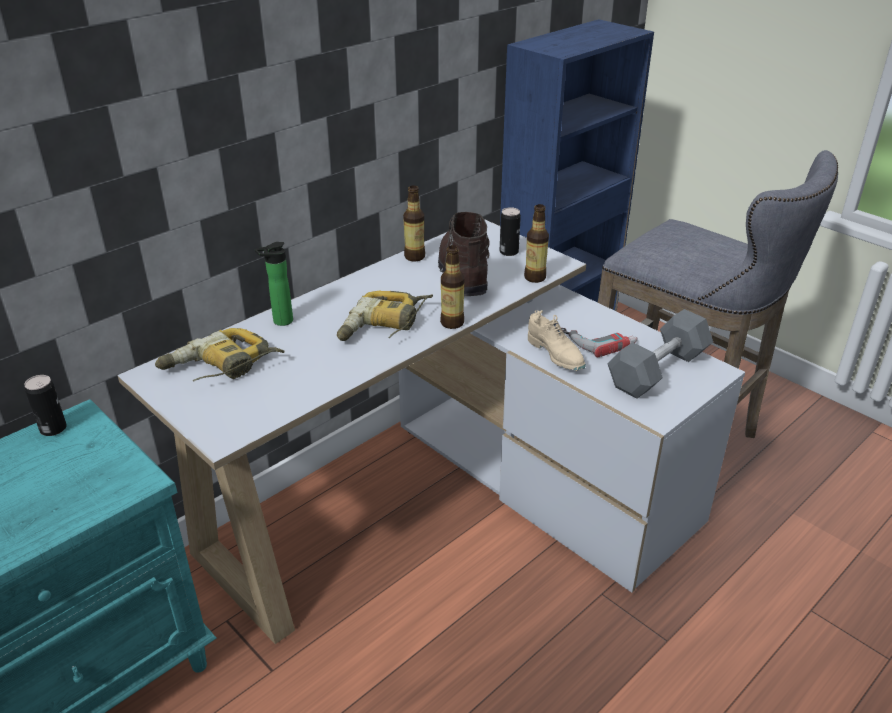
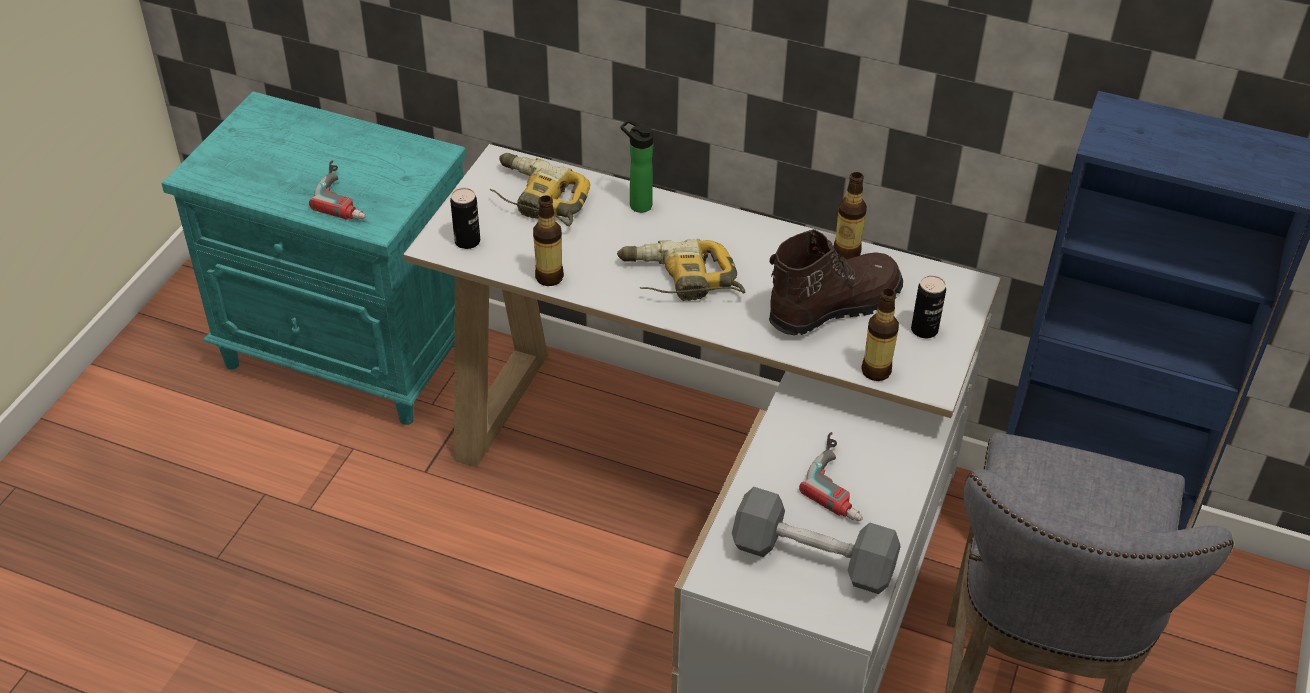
camera: 65 degrees right, 10 degrees up
(53, 429) = (414, 147): can -> can (467, 241)
(71, 490) = (347, 195): none -> power drill
(452, 323) = (721, 330): bottle -> bottle (549, 277)
(556, 355) = (782, 454): beige shoe -> none

